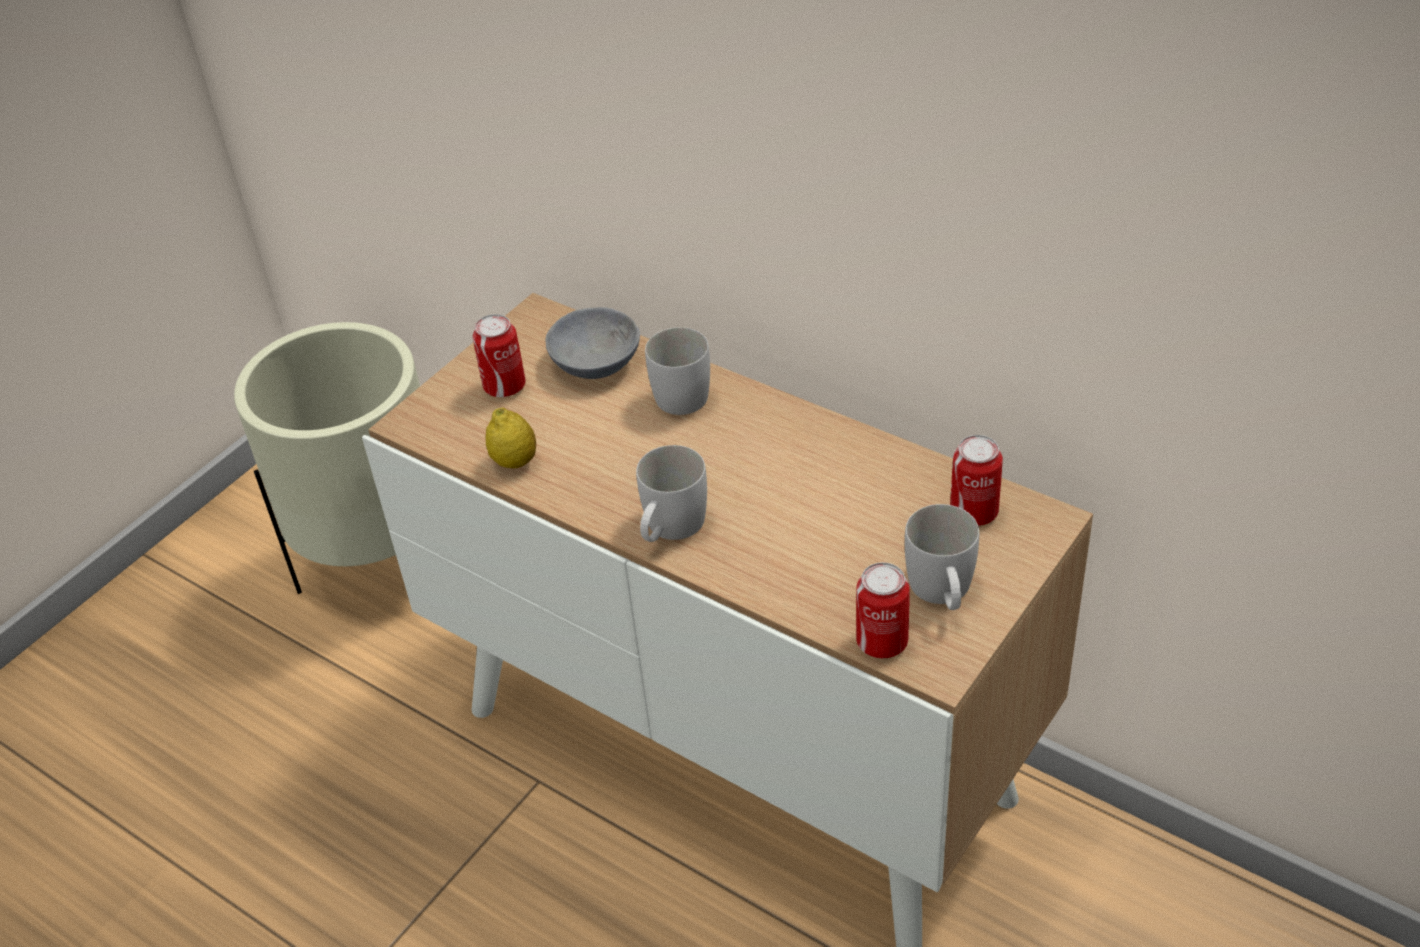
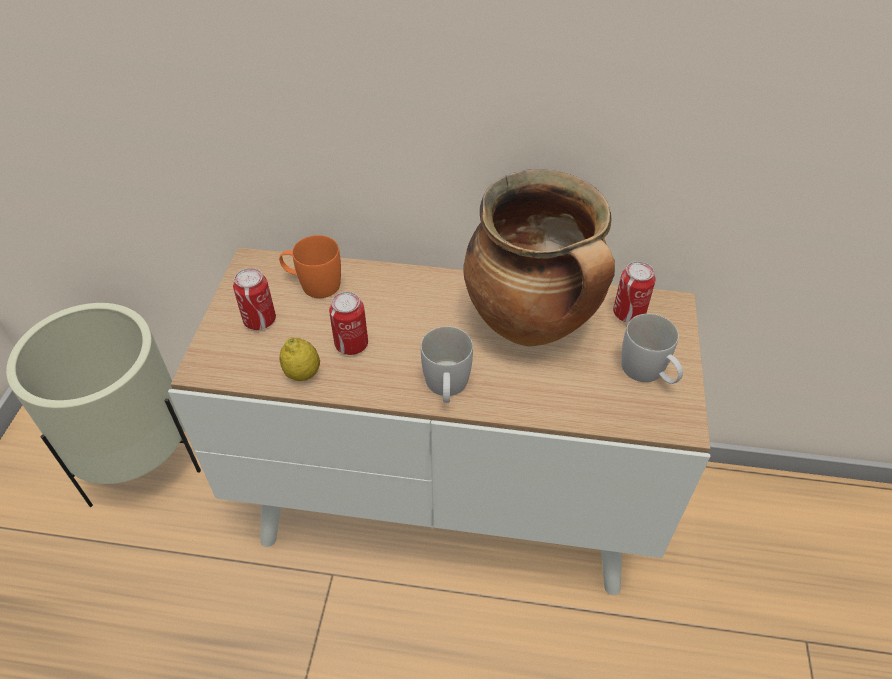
camera: 30 degrees left, 5 degrees up
(592, 361) = (313, 284): grey bowl -> orange mug
(681, 390) = (389, 287): white mug -> none
(832, 489) = (533, 325): none -> cooking pot
(882, 642) = (636, 420): can -> can (351, 344)

